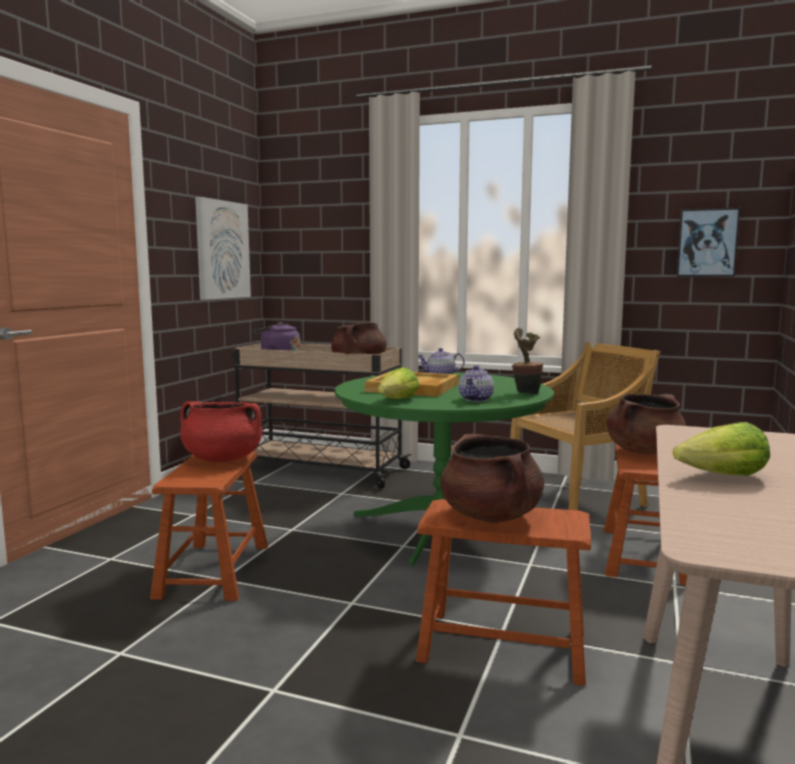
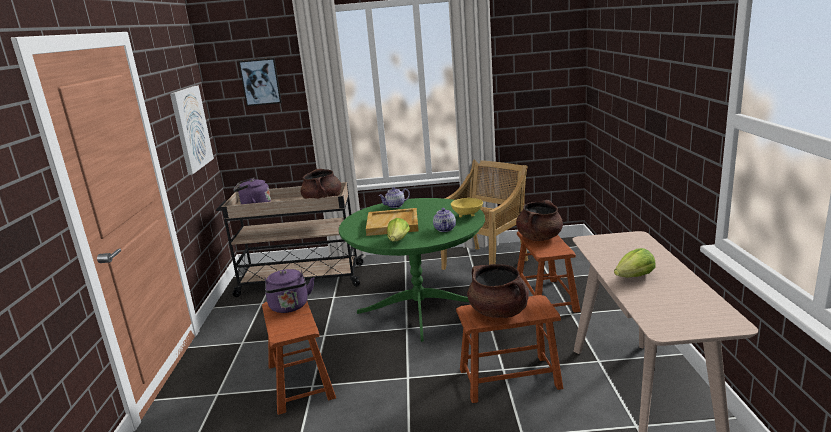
camera: 20 degrees left, 10 degrees up
(222, 459) = (290, 307): red cooking pot -> purple kettle
(525, 393) = (467, 216): potted plant -> yellow bowl
(707, 243) = (540, 86): picture -> picture (260, 82)

